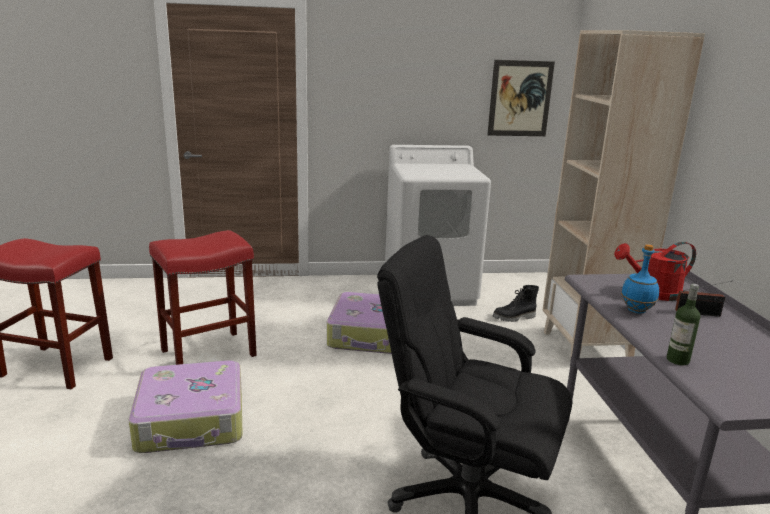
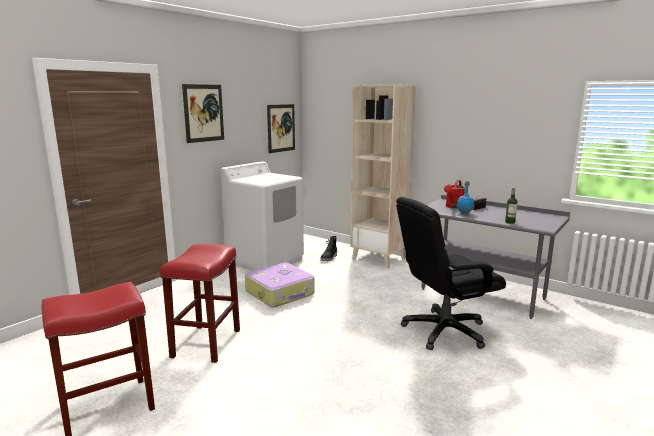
camera: 45 degrees left, 5 degrees down
(192, 420) = (275, 375): suitcase -> none
(373, 65) = (203, 113): none -> picture

